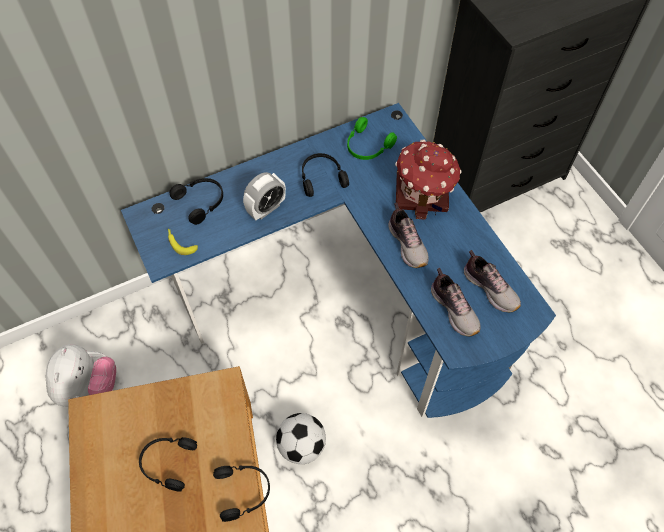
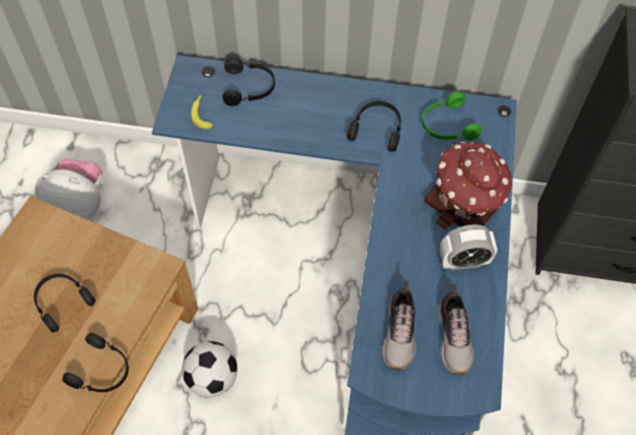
camera: 35 degrees right, 0 degrees up
(89, 387) = (79, 205): plush toy -> plush toy turned 120 degrees counterclockwise
(266, 208) = (301, 128): alarm clock -> alarm clock (463, 261)
(408, 244) = (407, 242): shoe -> none

